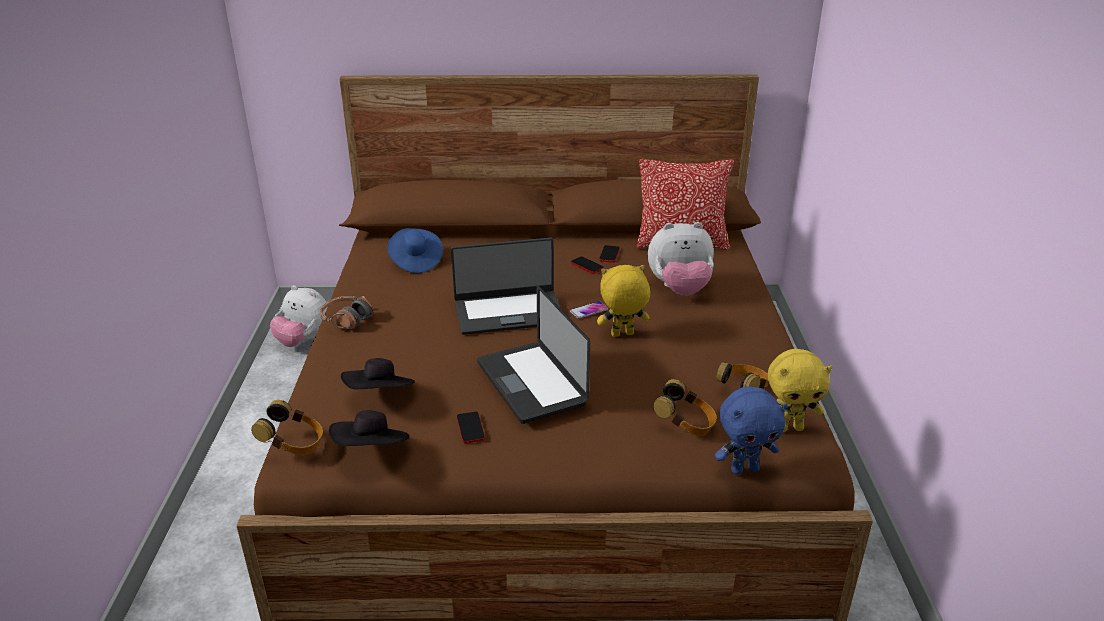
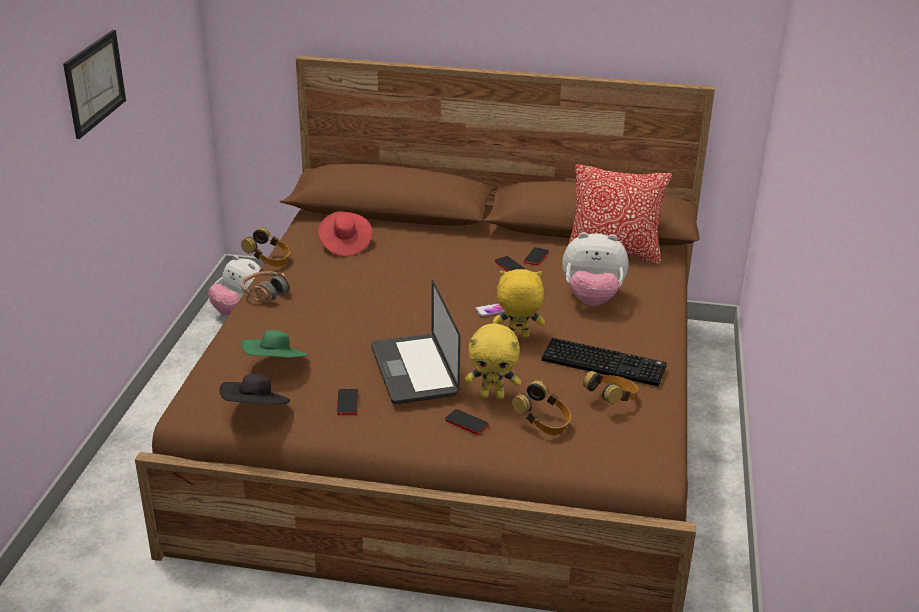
camera: 10 degrees right, 0 degrees up
(133, 105) = (94, 83): none -> picture
(294, 445) = (192, 397): headphones -> headphones (269, 261)
(380, 395) = (275, 364): black hat -> green hat
(415, 261) = (344, 245): blue hat -> red hat
(508, 312) = (416, 303): laptop -> none
(605, 434) = (466, 422): none -> phone
(719, 352) = (605, 363): none -> keyboard
(744, 469) = (583, 469): blue plush toy -> none
(789, 428) = (641, 439): yellow plush toy -> yellow plush toy (492, 395)

